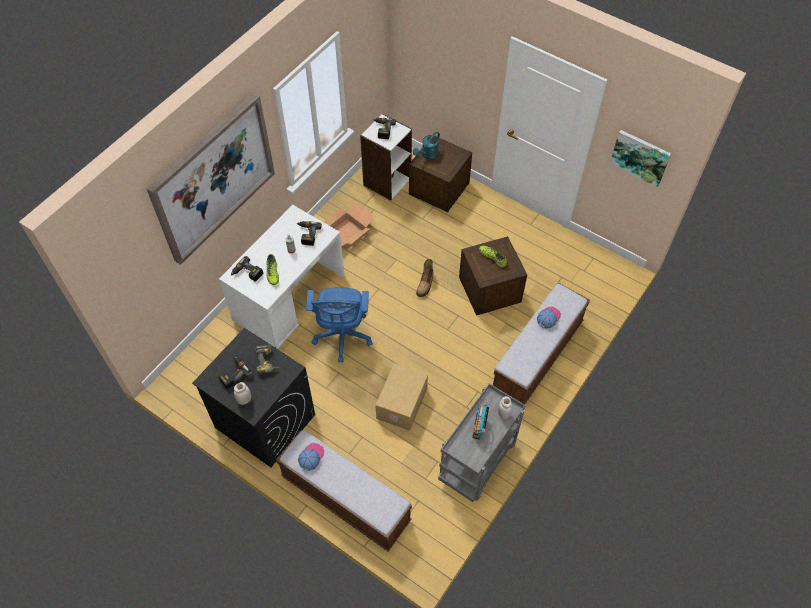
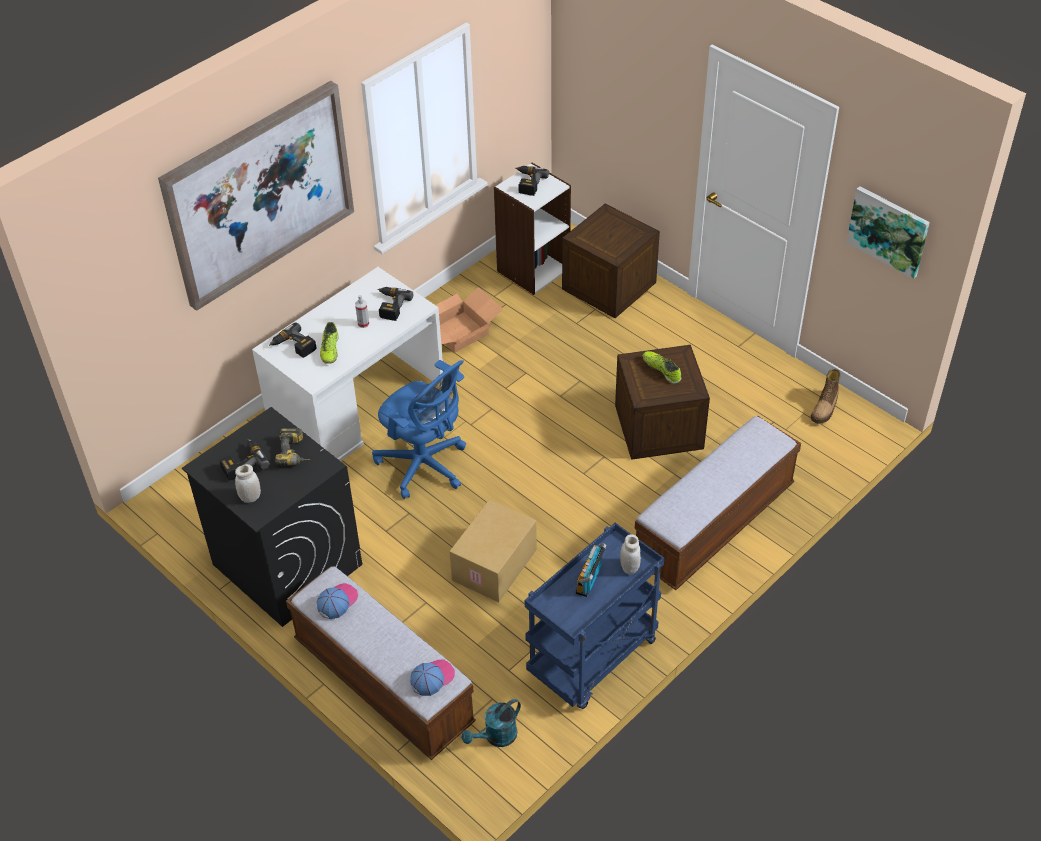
camera: 10 degrees right, 10 degrees down
(342, 336) = (425, 466): blue office chair -> blue office chair turned 60 degrees counterclockwise
(425, 284) = (562, 410): boot -> boot (825, 408)
(427, 155) = (592, 229): turquoise watering can -> turquoise watering can (496, 737)
(477, 463) = (593, 660): grey cart -> blue cart
(548, 317) = (731, 458): cap -> cap (432, 678)

